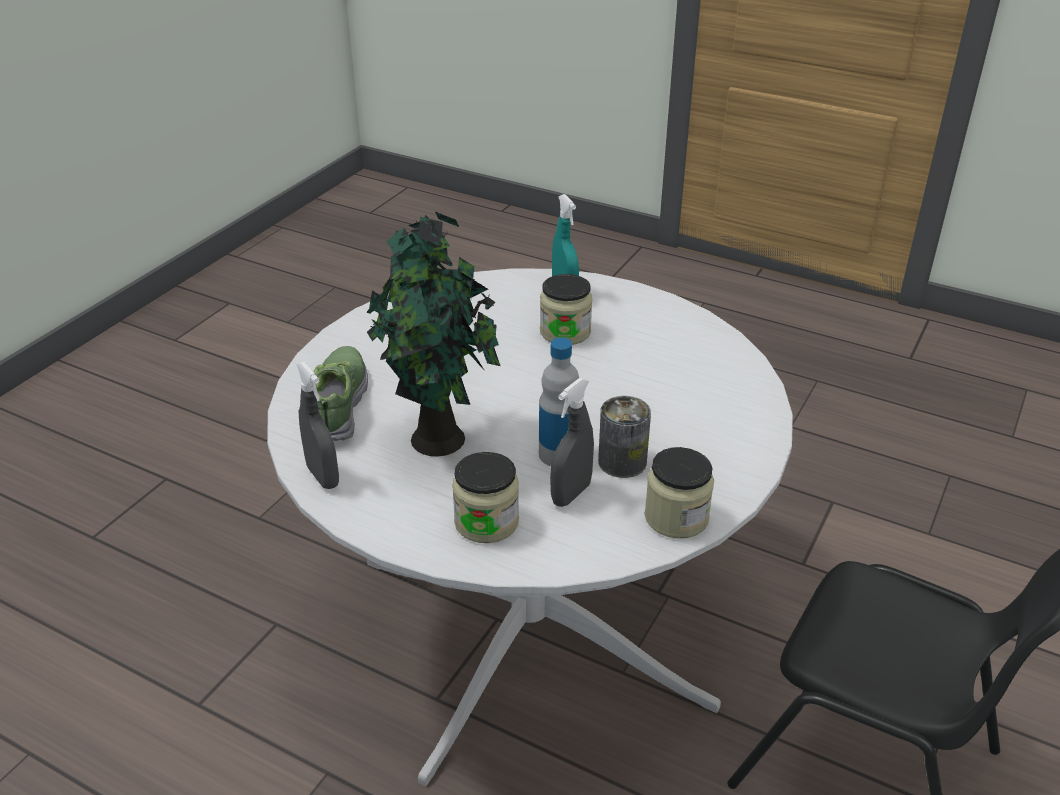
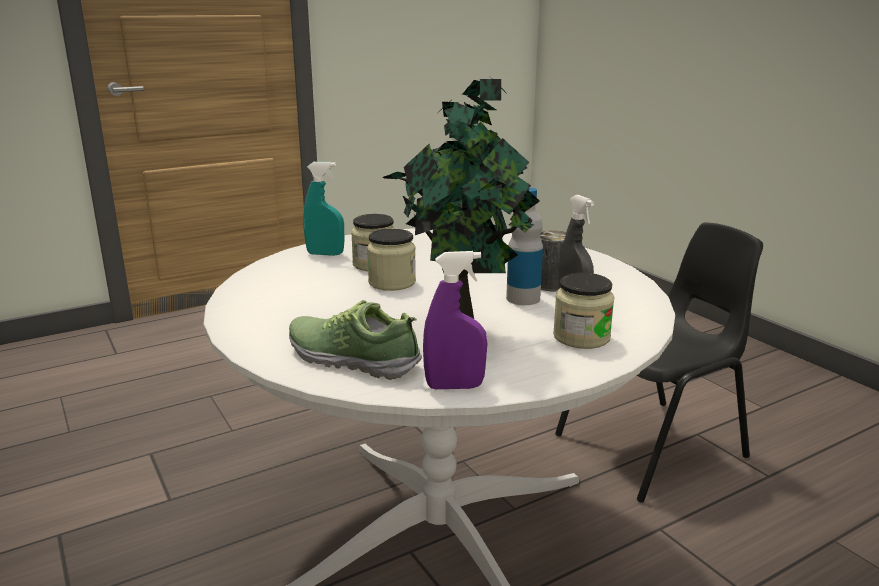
camera: 60 degrees left, 15 degrees down
(323, 476) = (454, 386): grey spray bottle -> purple spray bottle
(676, 517) = (625, 285): jar -> jar (392, 282)

